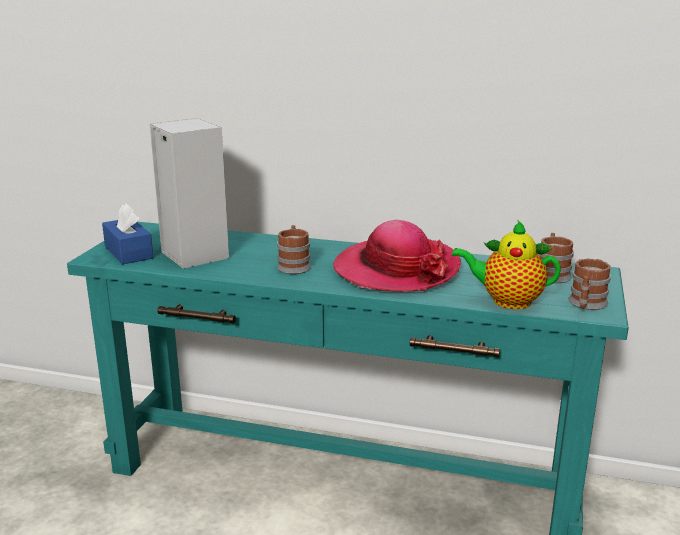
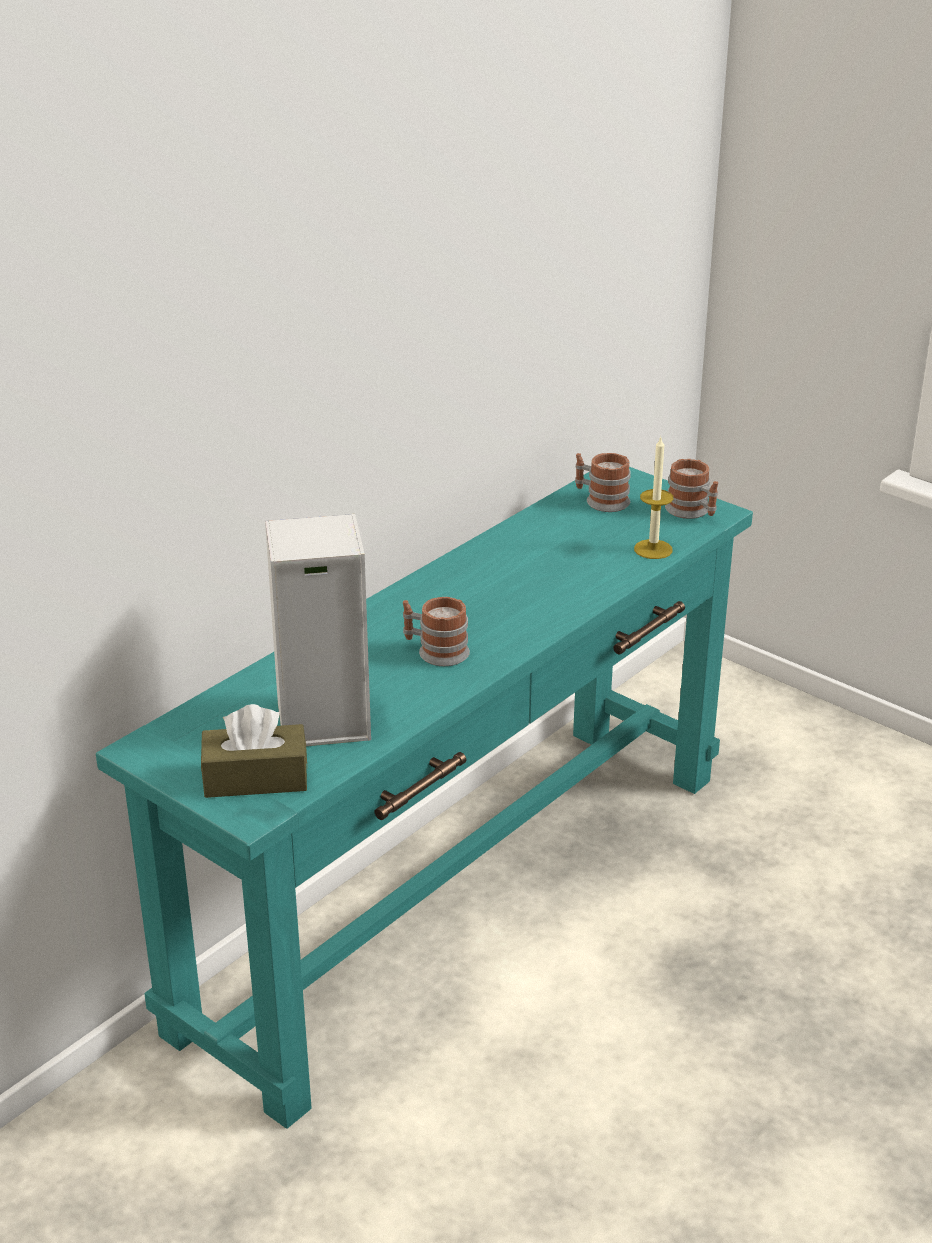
camera: 65 degrees left, 10 degrees up
(128, 252) = (255, 778): blue tissue box -> brown tissue box
(396, 269) = (510, 586): hat -> none
(507, 301) = (653, 549): teapot -> candle

